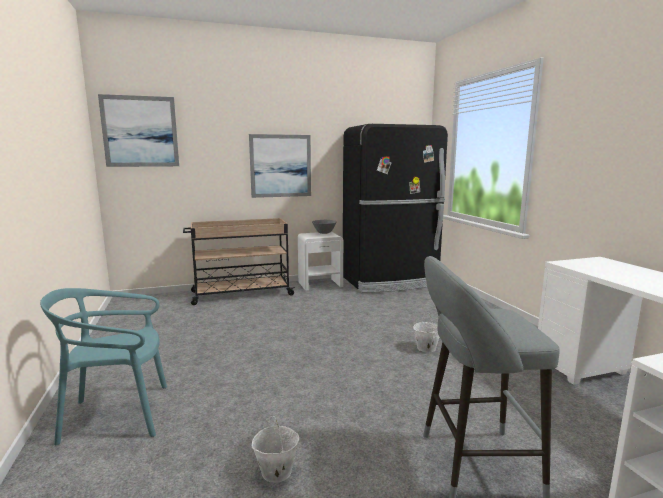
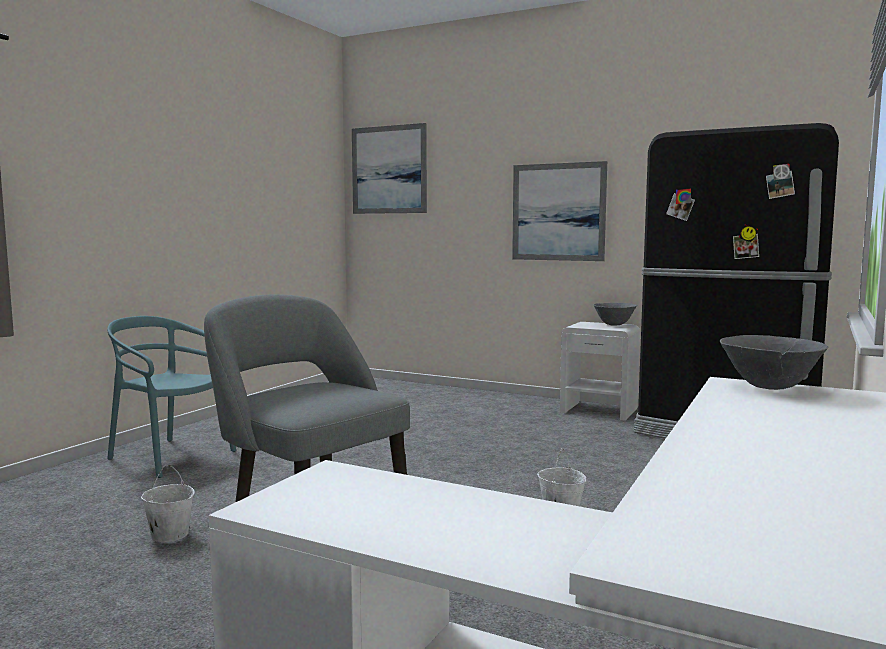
camera: 45 degrees right, 5 degrees down
(240, 293) = (472, 398): beige cart -> none
(578, 262) = (770, 387): none -> grey bowl

